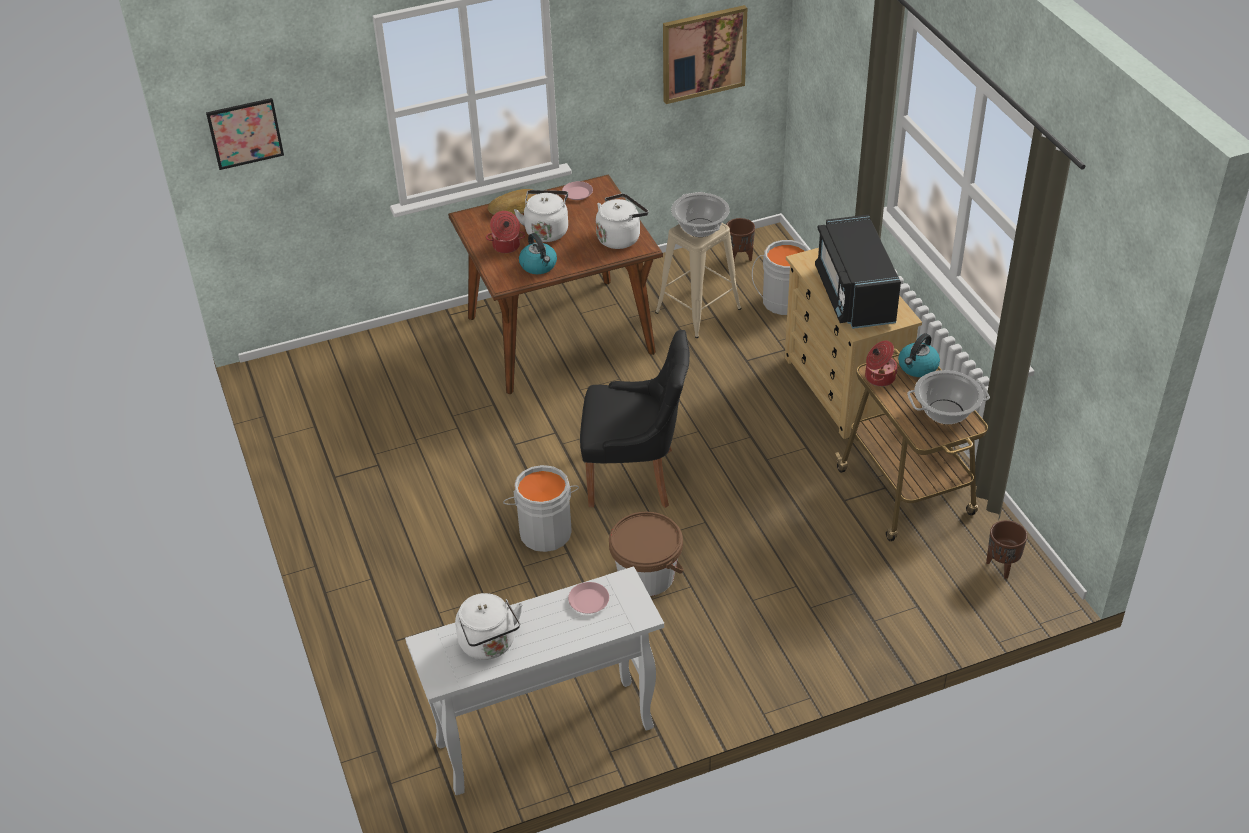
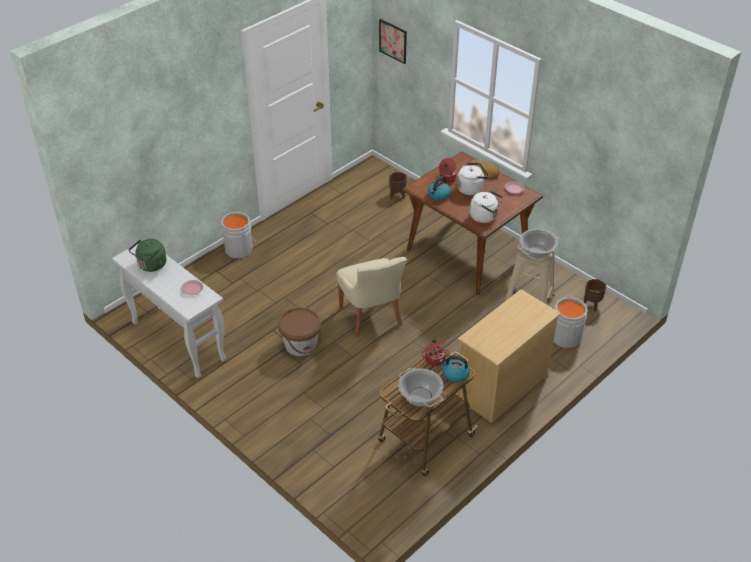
camera: 65 degrees right, 0 degrees up
(489, 645) = (151, 266): white kettle -> green kettle
(545, 531) = (313, 296): grey bucket -> grey bucket (240, 248)
(635, 477) = (372, 318): black chair -> beige chair
(703, 53) = (617, 167): picture -> none
(854, 294) = (503, 328): black microwave -> none
(1001, 566) = (387, 500): brown planter -> brown planter (397, 196)

